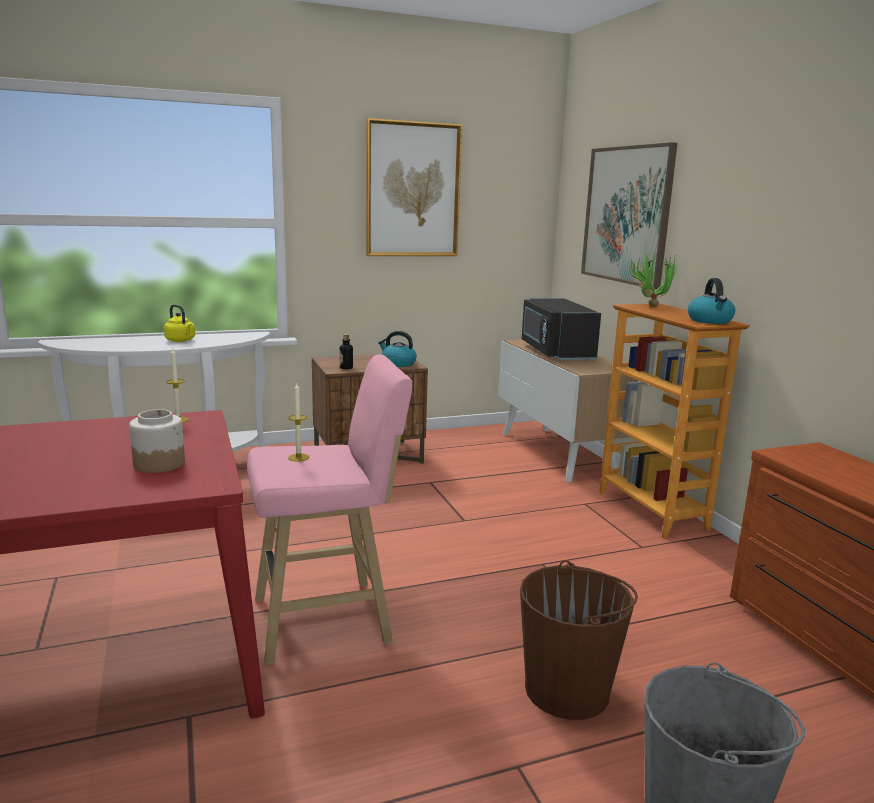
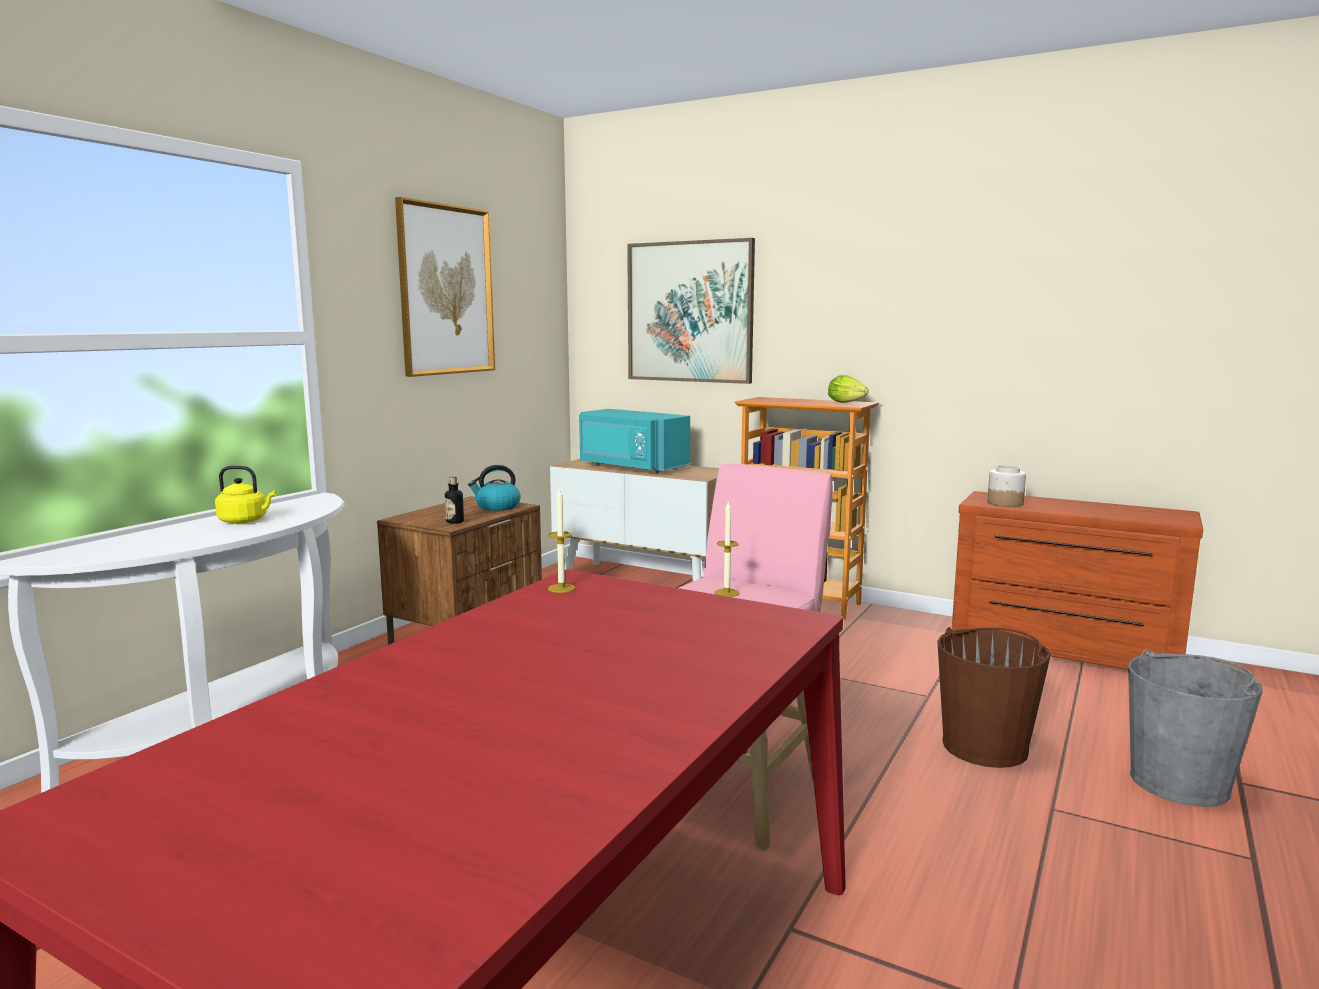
camera: 40 degrees left, 5 degrees down
(159, 464) = (696, 623): jar -> jar (1004, 503)
(555, 352) = (631, 467): black microwave -> turquoise microwave
(649, 305) = (761, 399): potted plant -> none
(710, 321) = (848, 403): kettle -> lettuce

